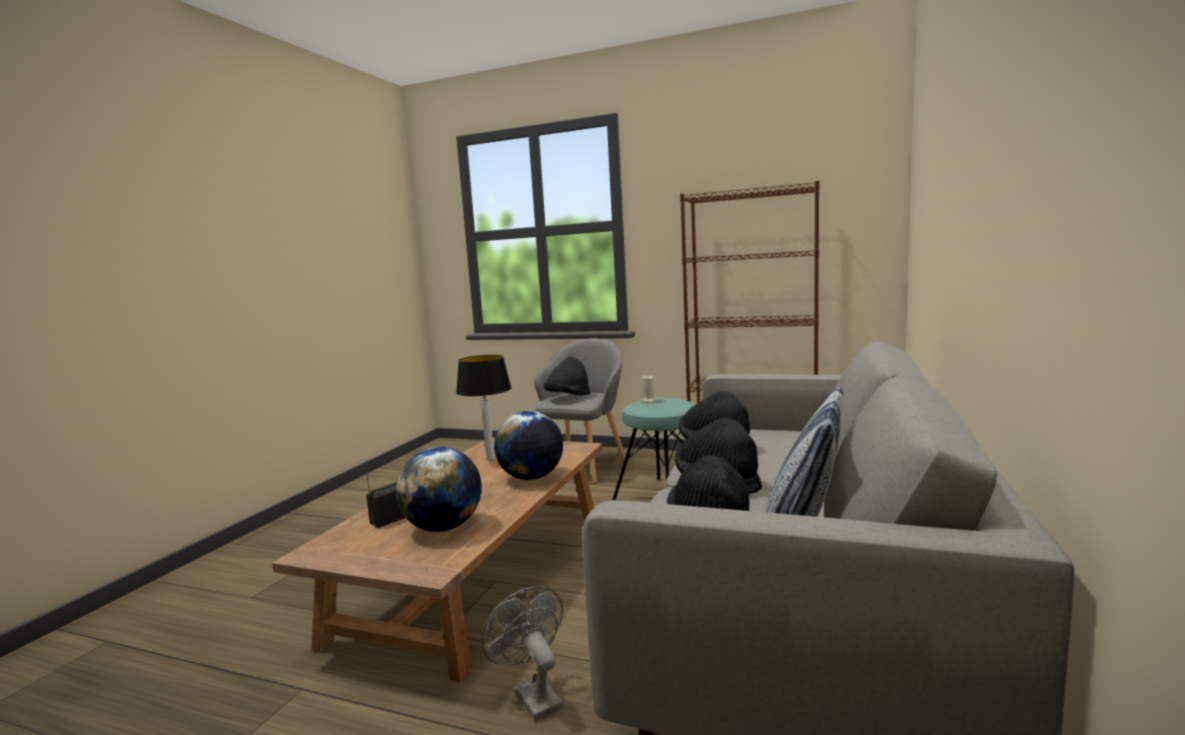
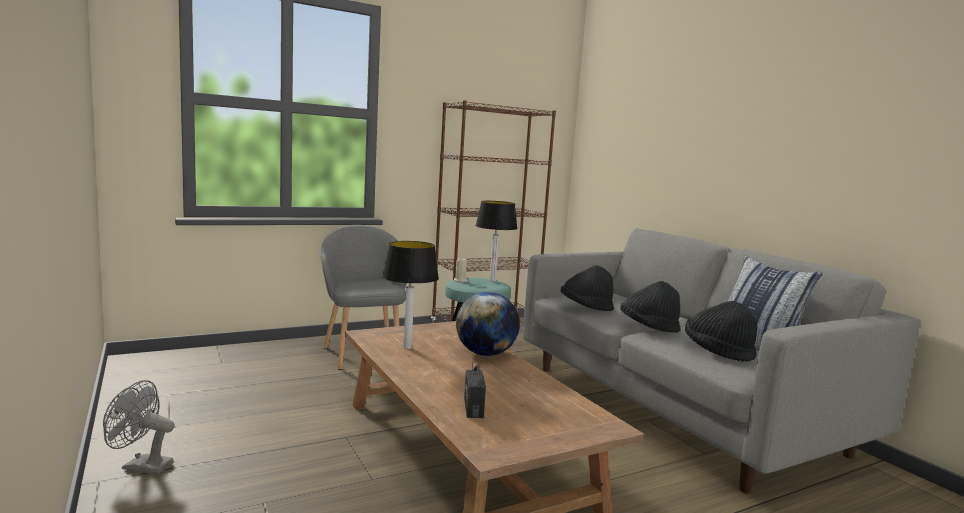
camera: 50 degrees left, 0 degrees up
(444, 527) = (531, 401): globe -> none
(532, 695) = (658, 501): grey fan -> grey fan (141, 466)
(568, 397) = (361, 284): black hat -> none
(682, 404) = (493, 281): none -> table lamp

